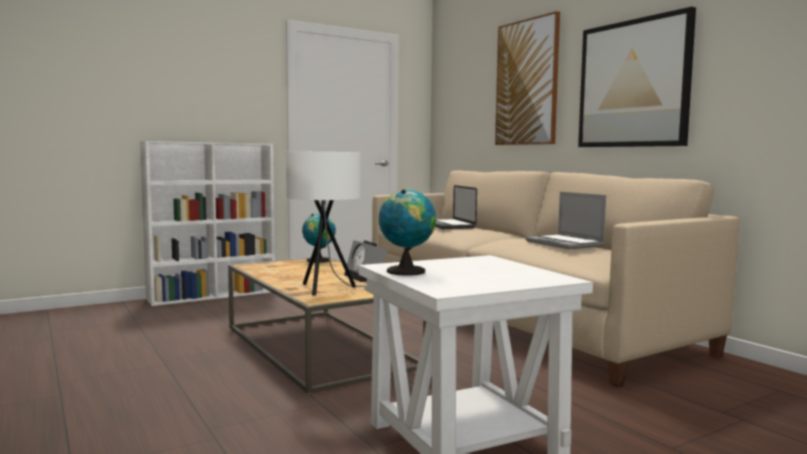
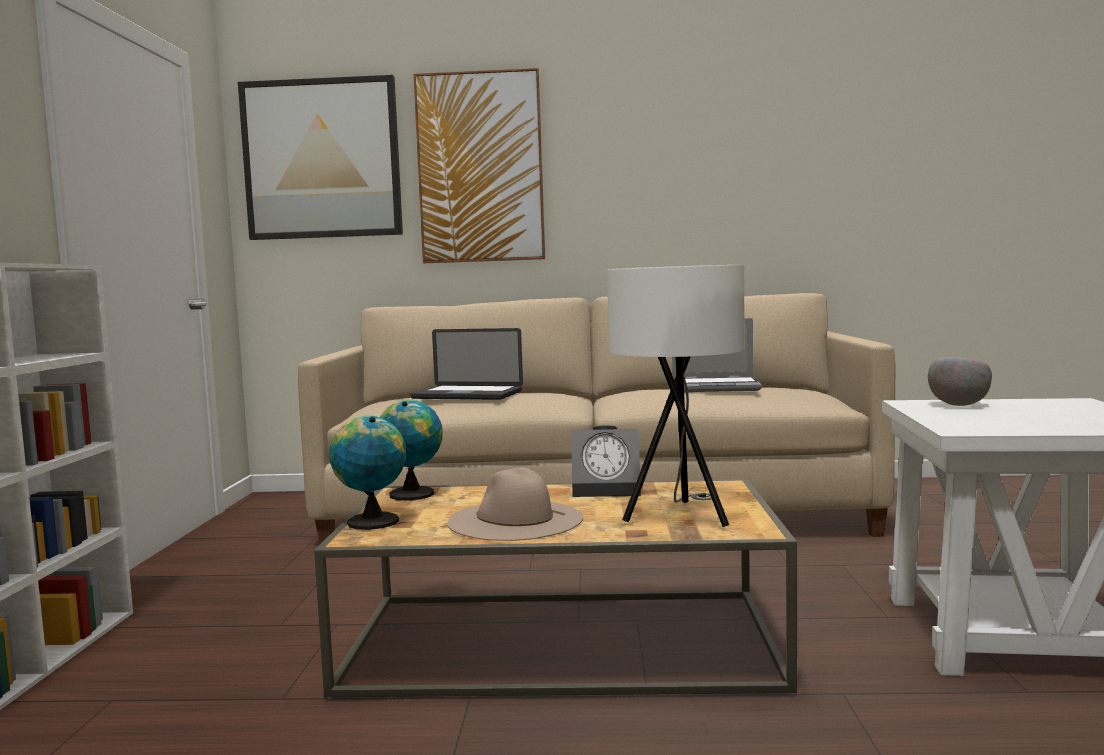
camera: 55 degrees left, 0 degrees up
(293, 274) = (514, 520): none -> beige hat
(406, 271) = (1009, 427): globe -> globe (371, 521)
(488, 263) = (958, 405): none -> grey bowl
(633, 84) = (671, 181): picture -> picture (322, 159)

